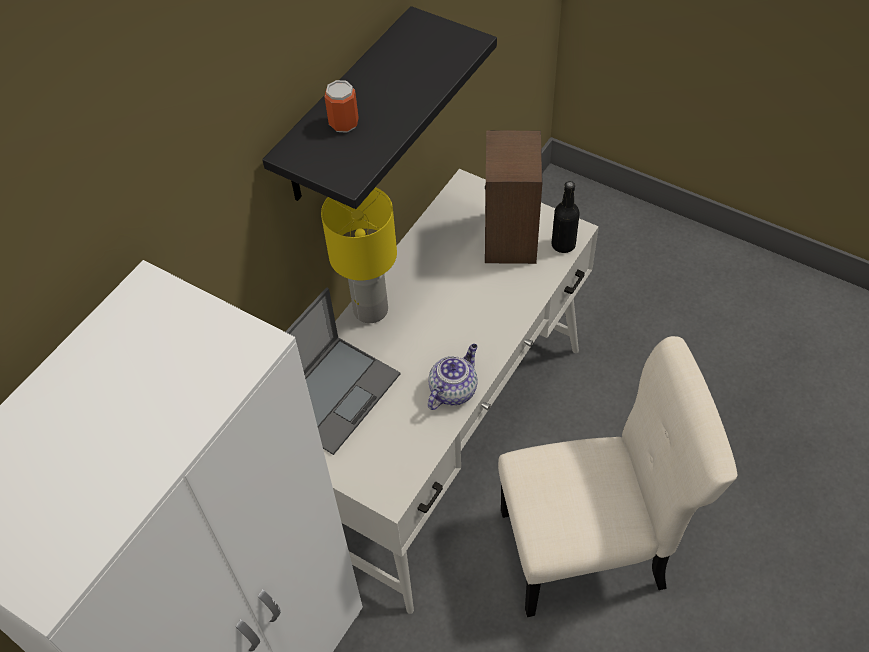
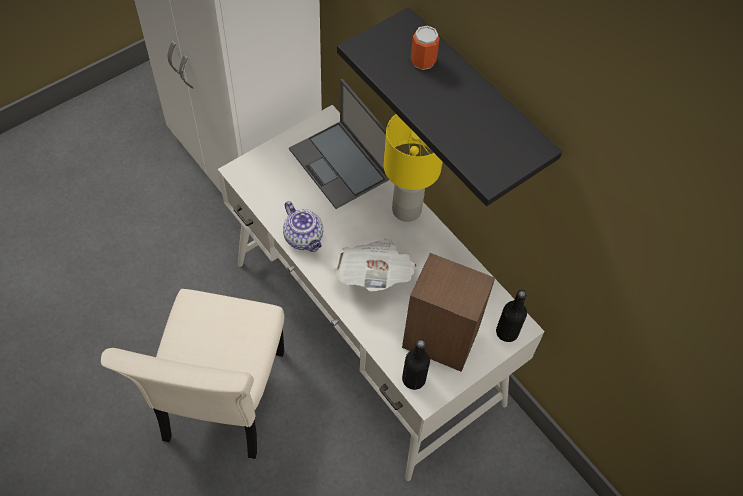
camera: 105 degrees right, 5 degrees up
(466, 311) = (374, 274): none -> newspaper
(475, 193) = (507, 332): none -> black bottle

